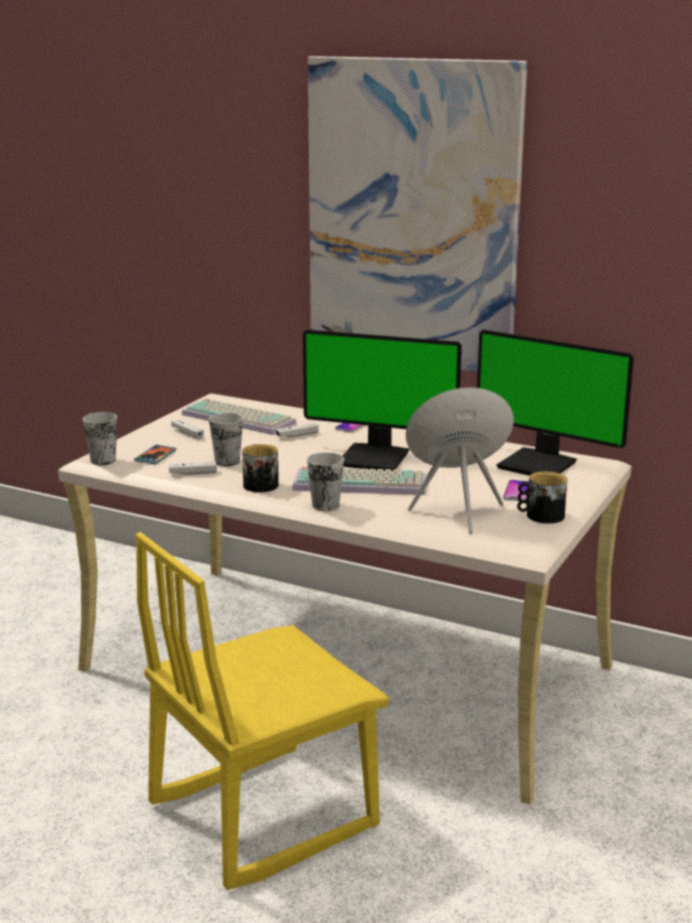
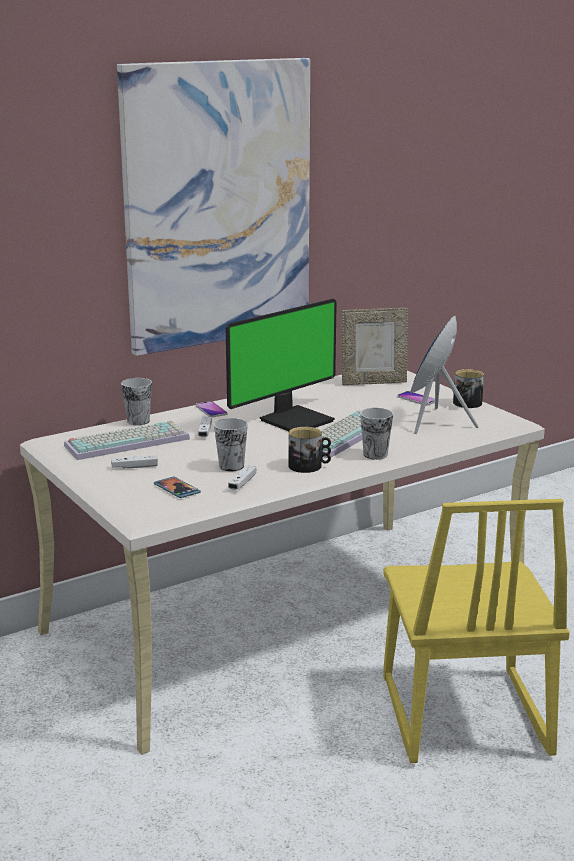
camera: 60 degrees left, 0 degrees up
(103, 460) = (155, 511): cup -> cup (138, 421)
(539, 464) = (373, 382): monitor -> picture frame

